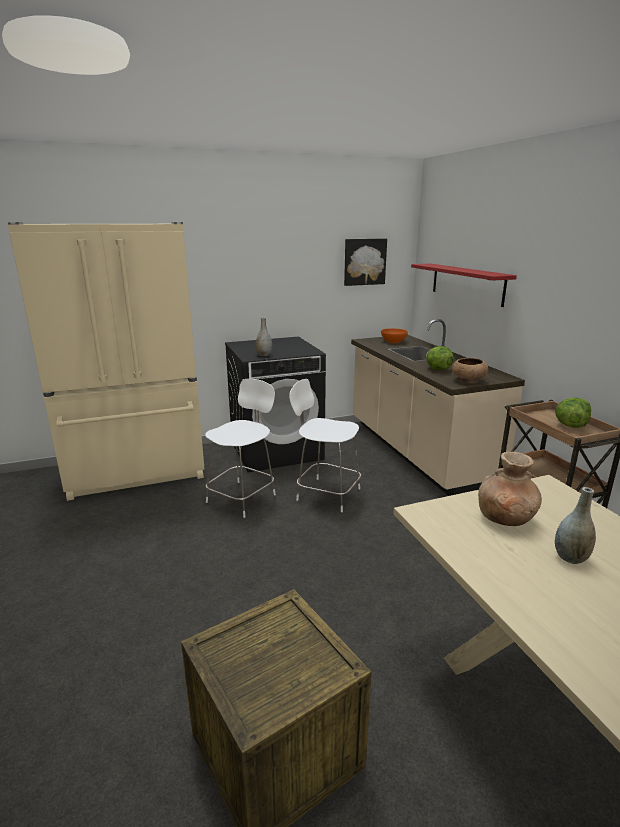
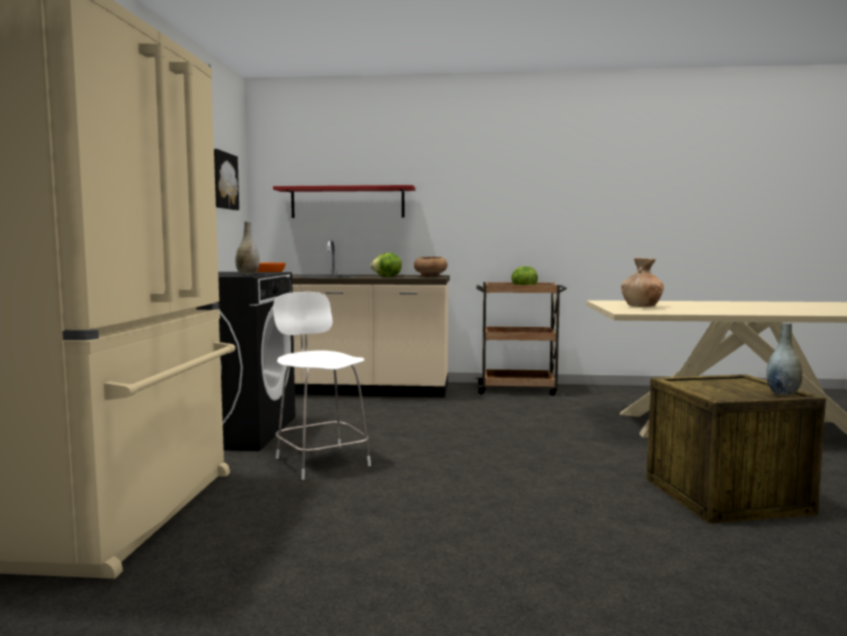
camera: 65 degrees left, 15 degrees down
(326, 494) = (372, 428): white chair -> none
(570, 557) = (690, 306): grey vase -> grey vase (782, 393)

